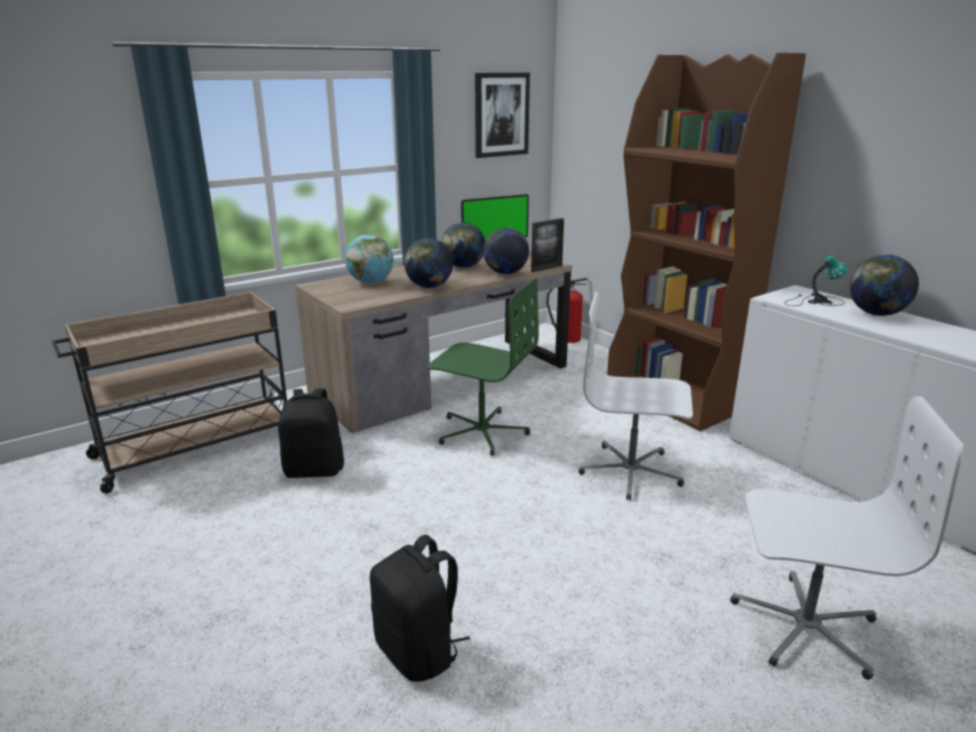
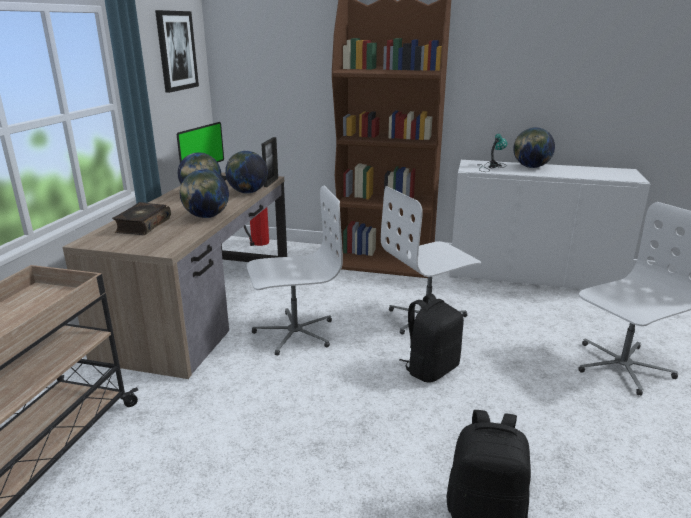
camera: 40 degrees left, 0 degrees up
(314, 470) = (197, 425): black backpack -> black backpack (431, 369)
(371, 282) = (142, 226): globe -> book
(481, 432) = (294, 333): green office chair -> white office chair

